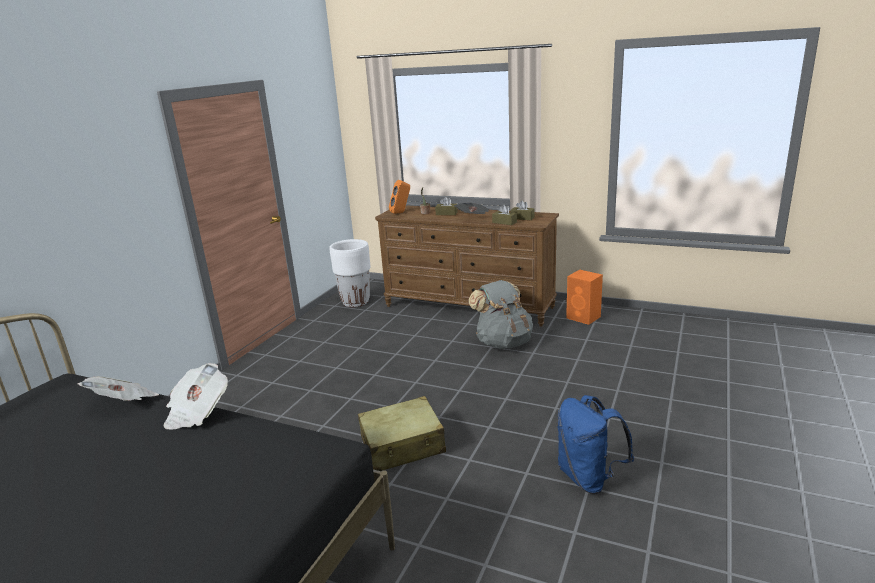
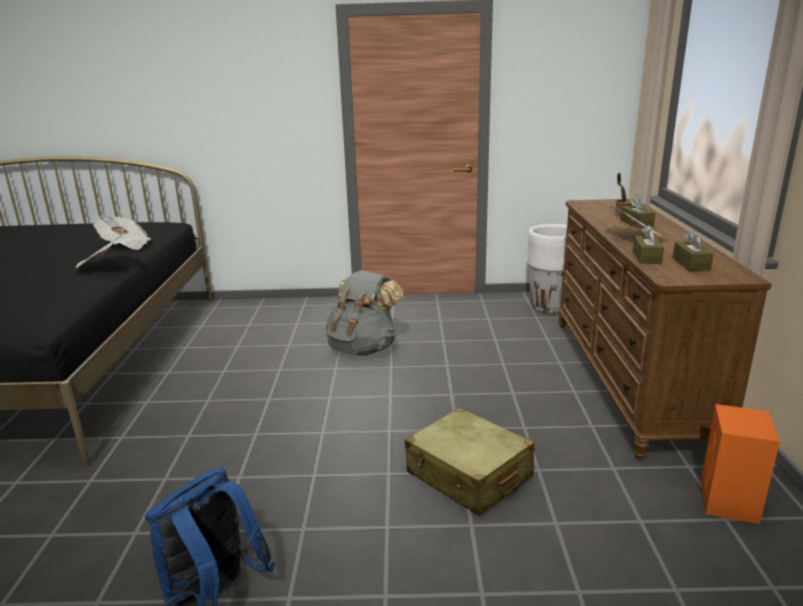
camera: 65 degrees right, 0 degrees up
(401, 212) = (603, 205): orange speaker -> none
(403, 445) = (257, 424): beige suitcase -> beige suitcase (469, 475)
(503, 342) = (546, 434): grey backpack -> grey backpack (363, 348)

